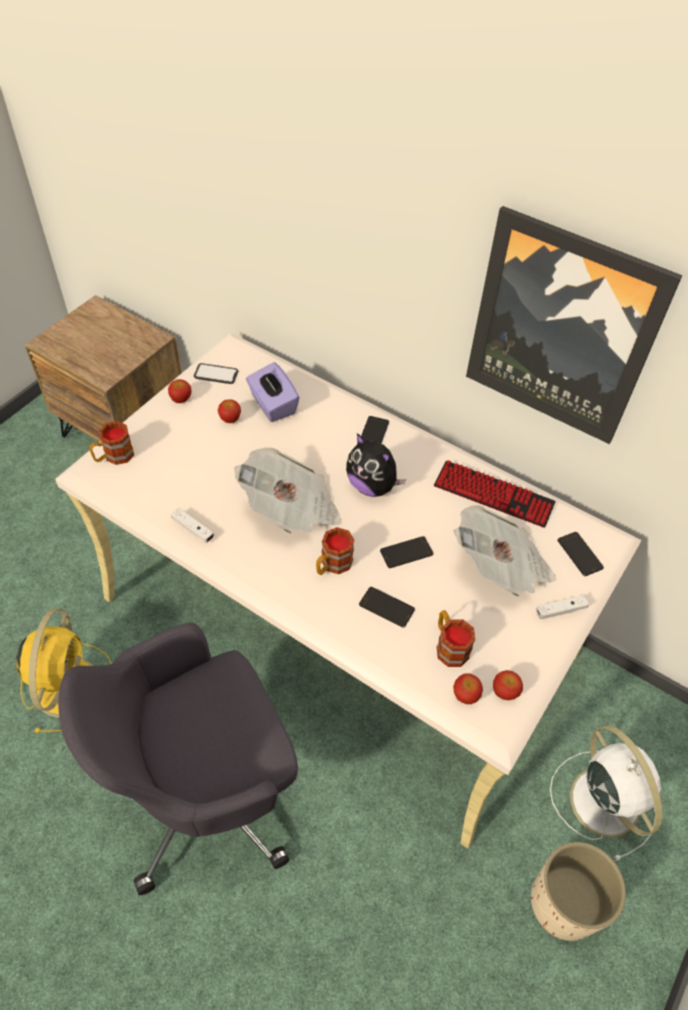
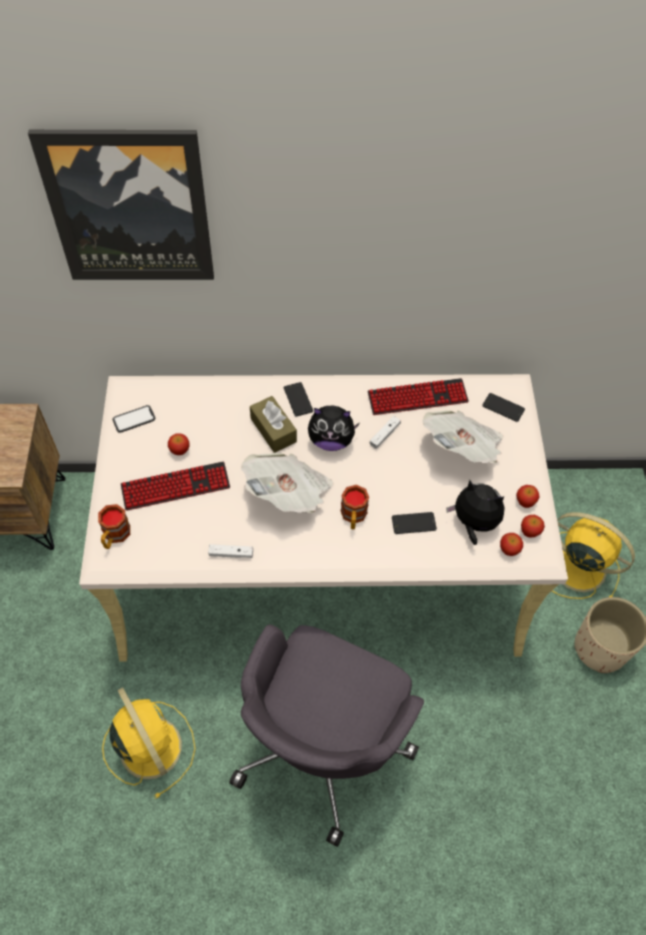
camera: 35 degrees left, 5 degrees up
(181, 399) = (124, 456): apple -> apple (525, 501)
(199, 446) = (175, 487): none -> keyboard
(272, 405) = (202, 419): purple tissue box -> none
(326, 447) = (273, 430): none -> brown tissue box
(406, 552) = (395, 476): phone -> none
(449, 646) = (473, 523): mug -> plush toy
(560, 610) = (521, 455): white game controller -> white game controller (384, 435)
(562, 329) = (435, 255): picture -> picture (130, 207)
(602, 798) = (576, 566): white fan -> yellow fan

